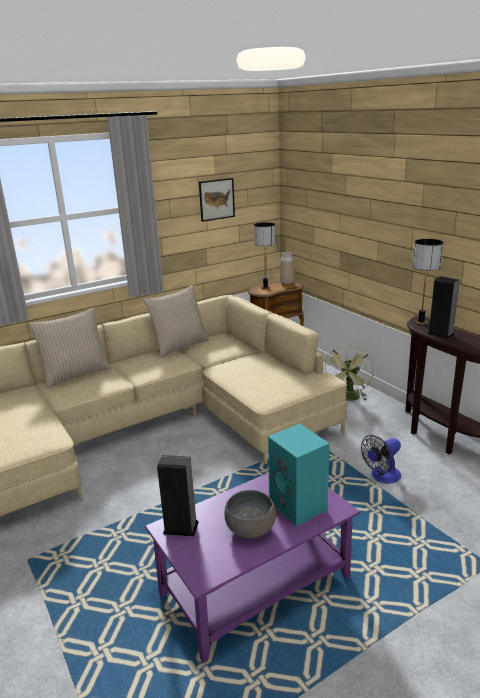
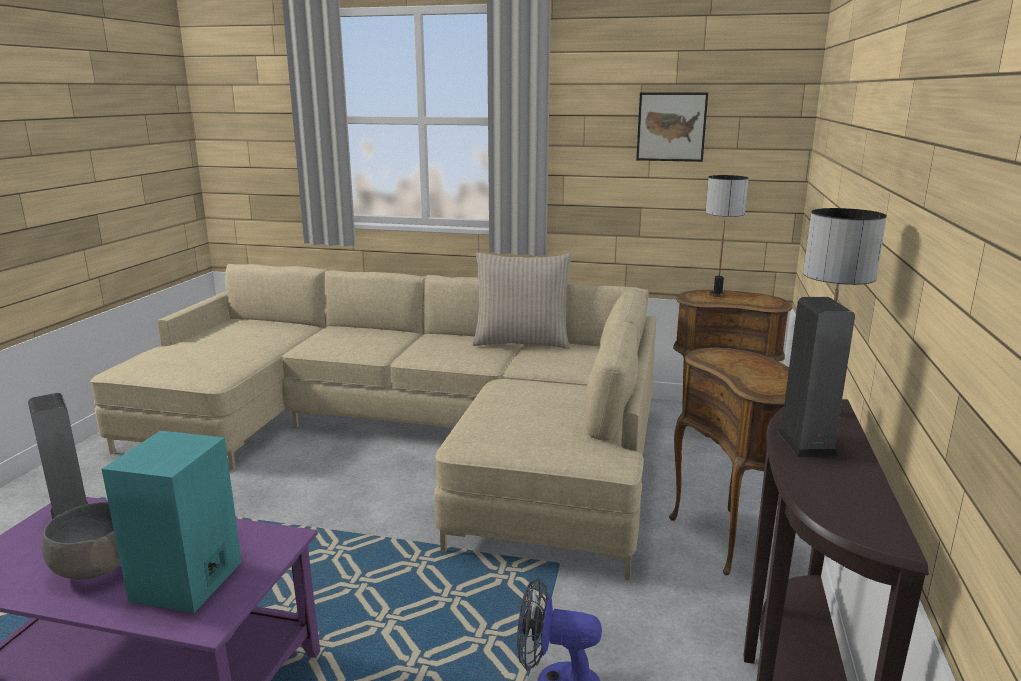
camera: 45 degrees right, 5 degrees down
(75, 374) = (366, 330): beige pillow -> none
(287, 284) = (763, 299): vase -> none
(348, 398) = (731, 539): green fan -> brown side table

